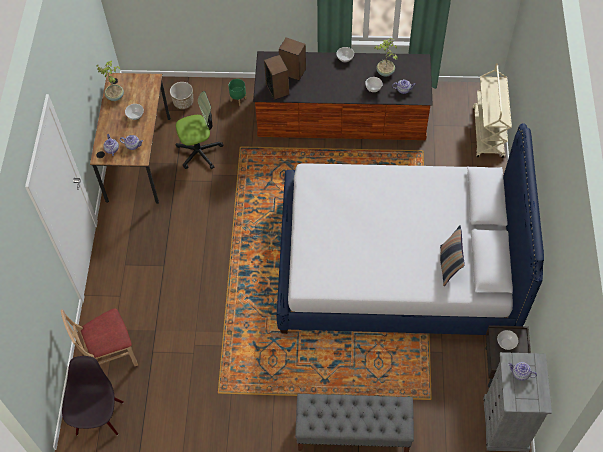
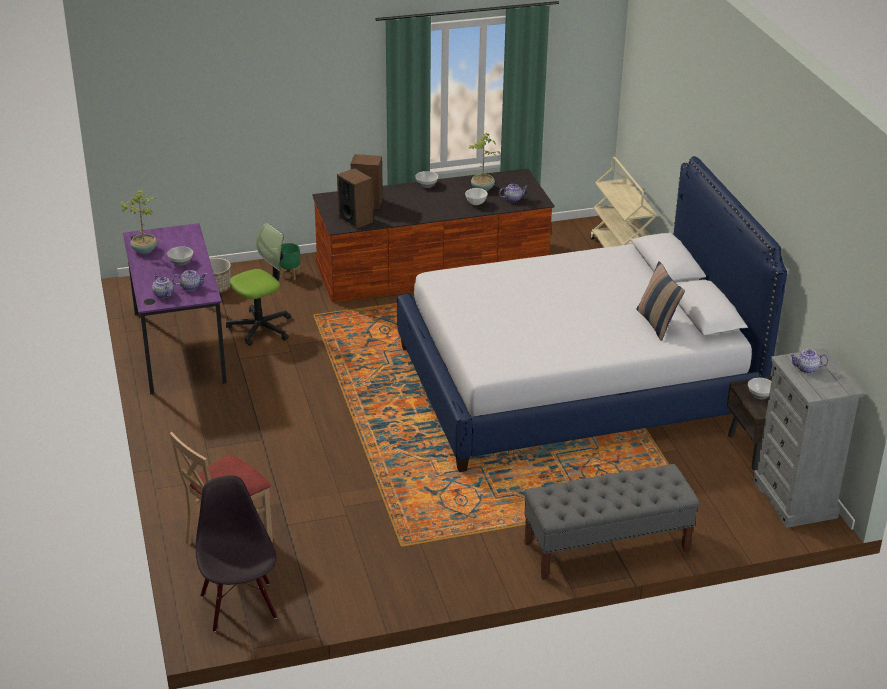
camera: 20 degrees left, 25 degrees down
(139, 159) = (179, 347): brown desk -> purple desk

